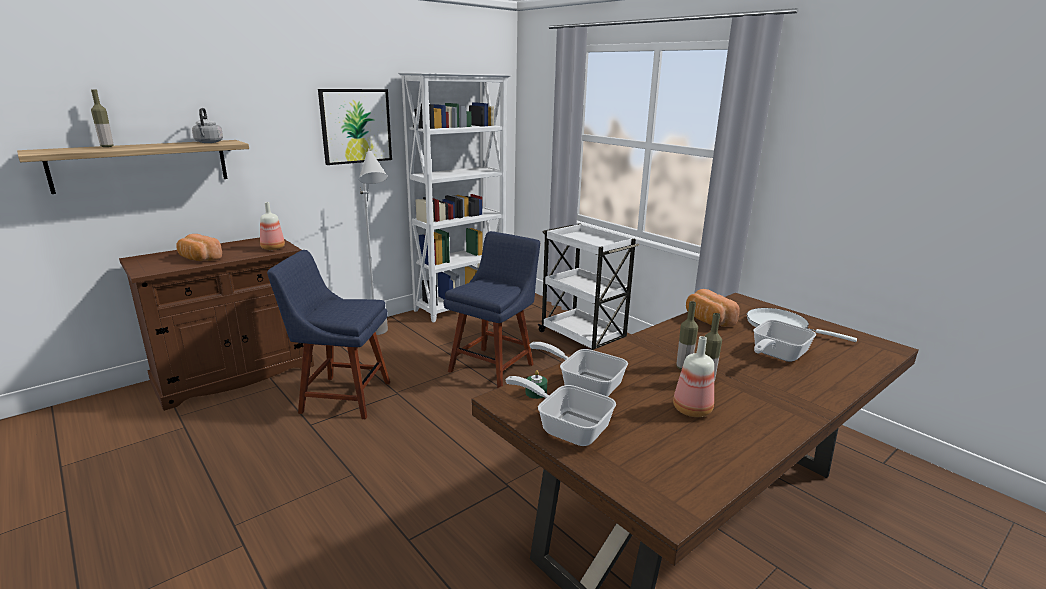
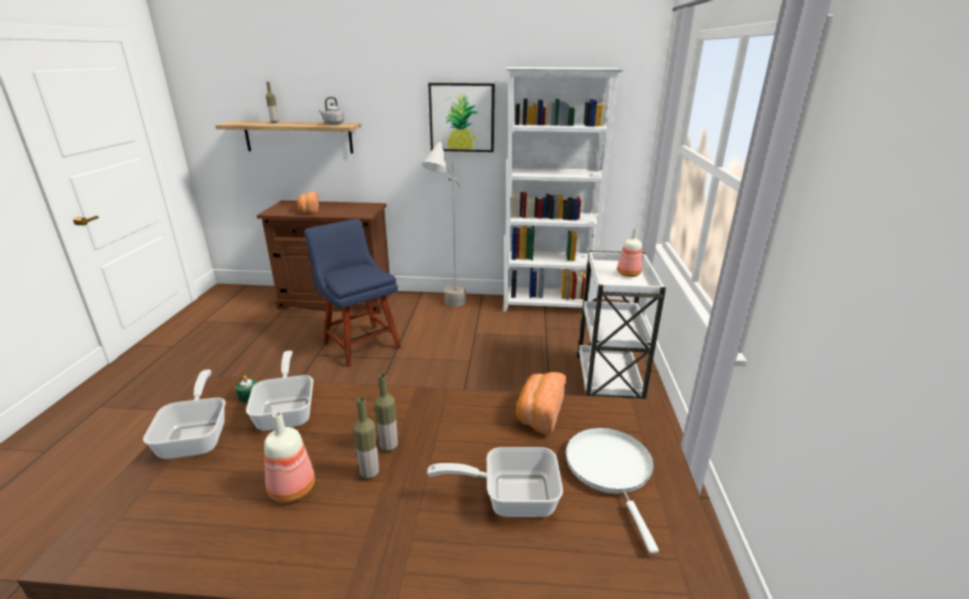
camera: 45 degrees right, 5 degrees up
(272, 248) = (358, 213): bottle -> bottle (627, 274)
(494, 366) = (488, 370): blue chair -> none

